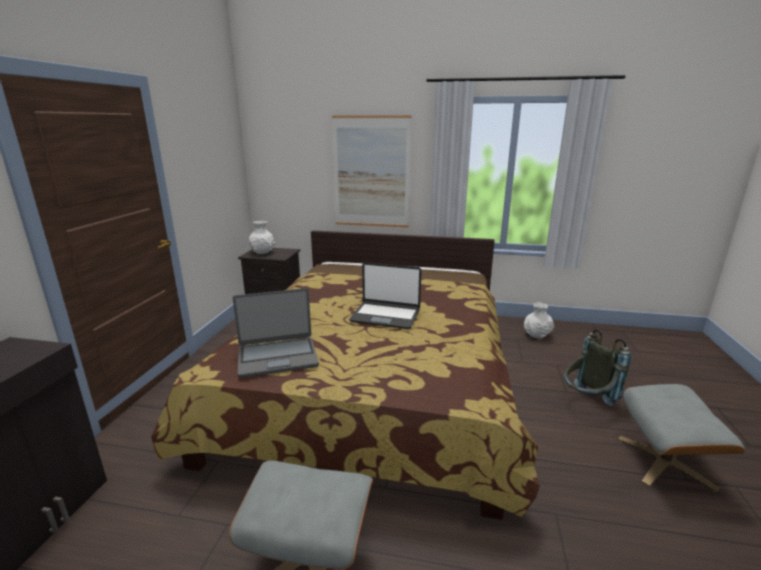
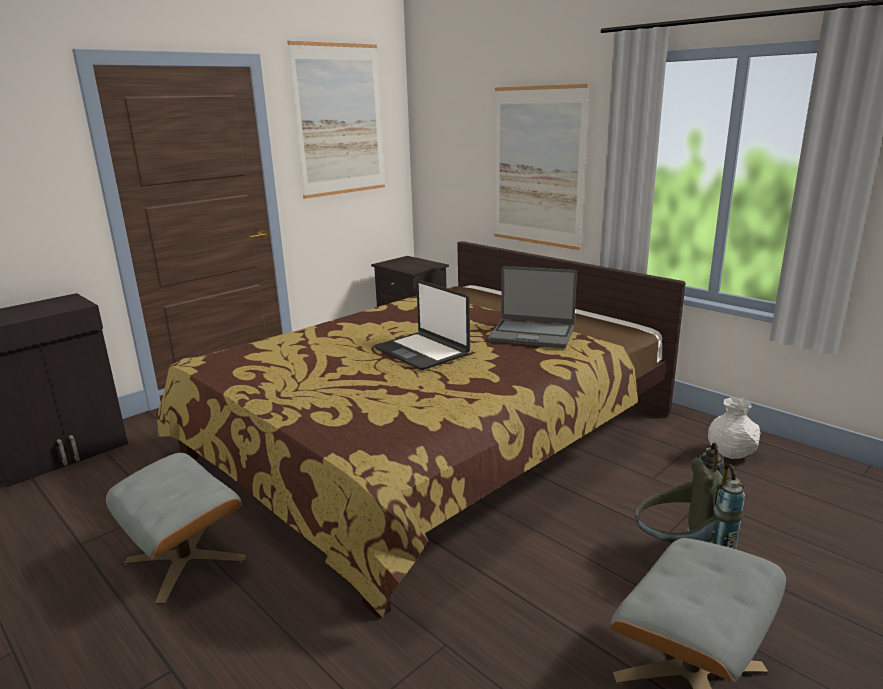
camera: 35 degrees right, 0 degrees up
(204, 139) = (339, 120): none -> picture
(263, 252) = (403, 262): white vase -> none
(277, 357) = (261, 363): laptop -> laptop (532, 335)

